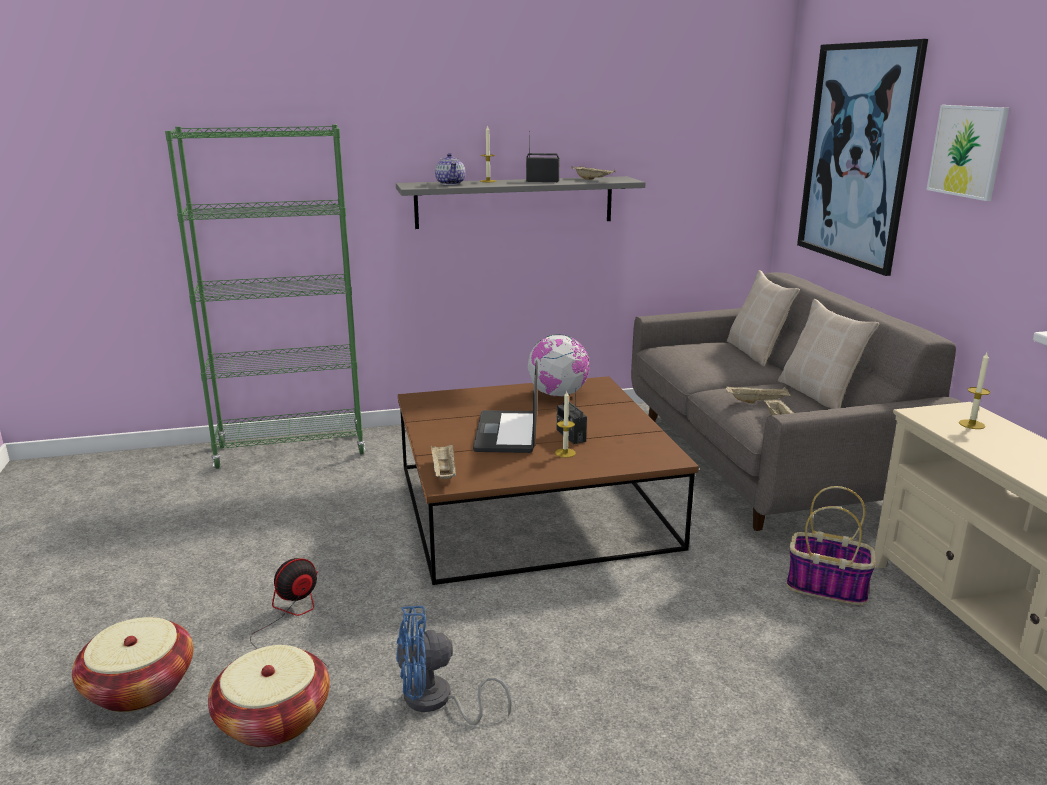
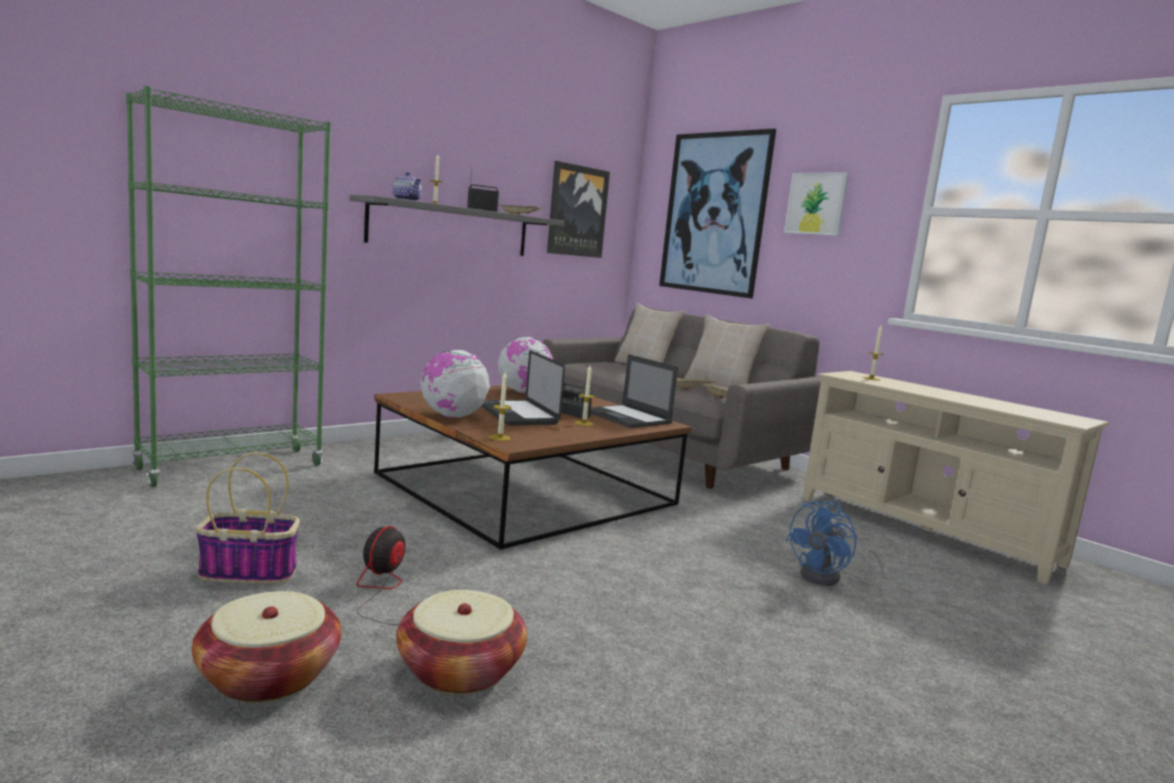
camera: 30 degrees left, 10 degrees down
(434, 434) = (452, 416): none -> globe
(436, 702) = (599, 626): blue fan -> blue fan (829, 579)
(444, 472) = (500, 438): beige tray -> candle
(633, 445) = (628, 417): none -> laptop
(686, 158) = (577, 211): none -> picture
(827, 587) = (791, 514): basket -> basket (251, 572)

